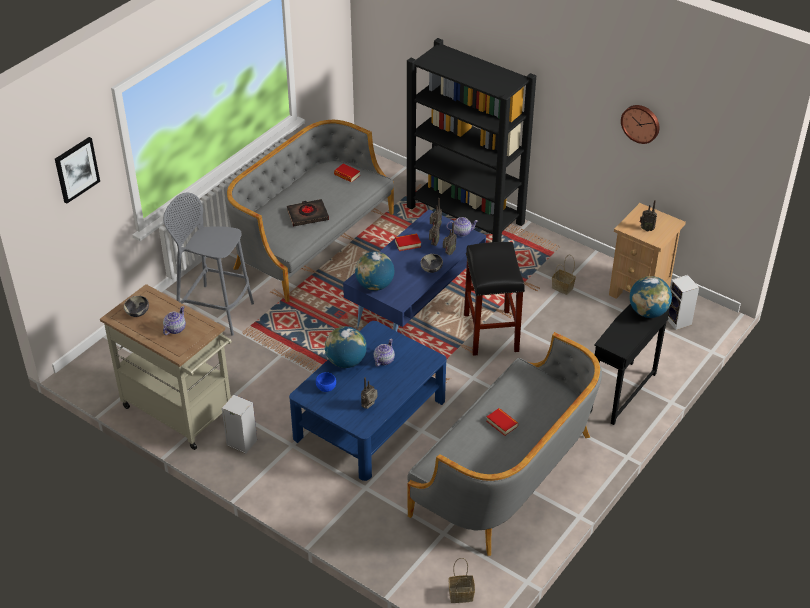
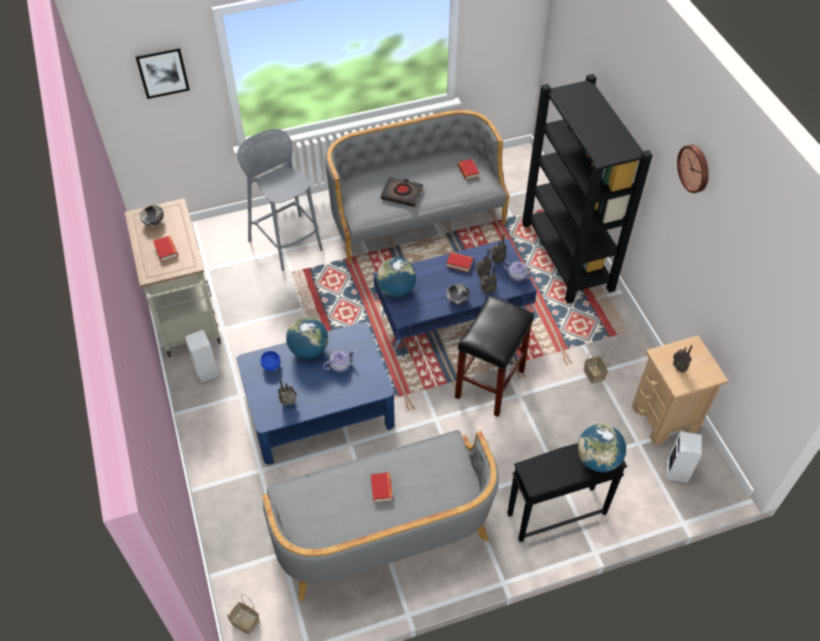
camera: 35 degrees right, 10 degrees up
(174, 329) = (166, 251): teapot -> book
(641, 123) = (722, 257): wall clock -> wall clock (695, 168)

